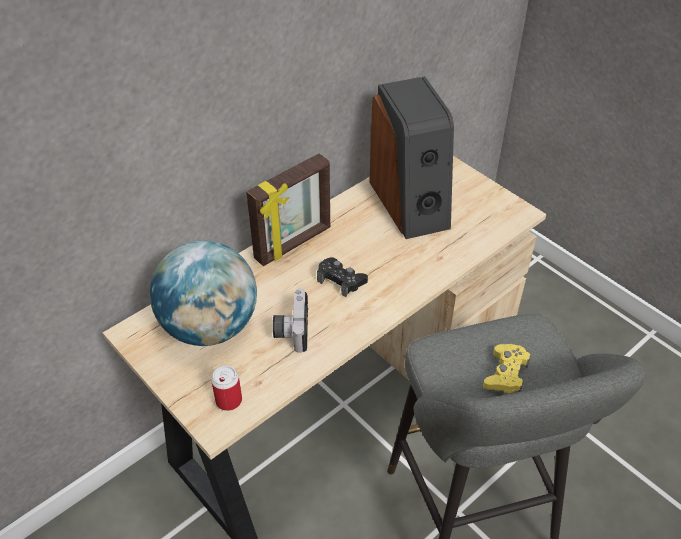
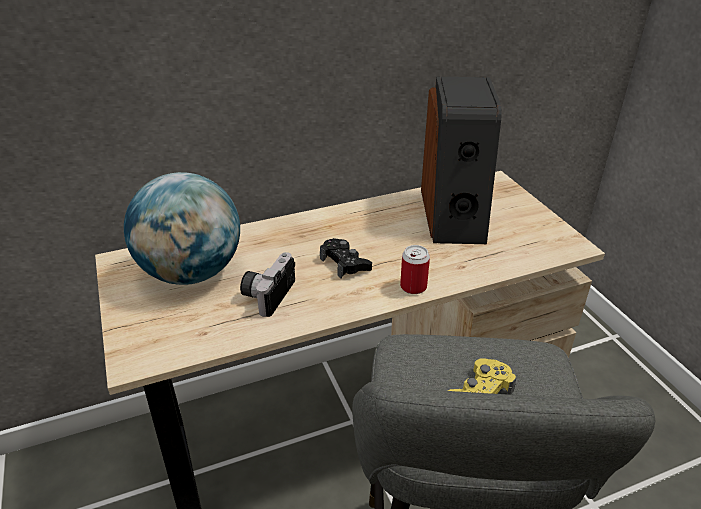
camera: 20 degrees right, 10 degrees down
(229, 400) = (163, 341): can -> can (413, 287)
(293, 244) = (316, 224): picture frame -> none

